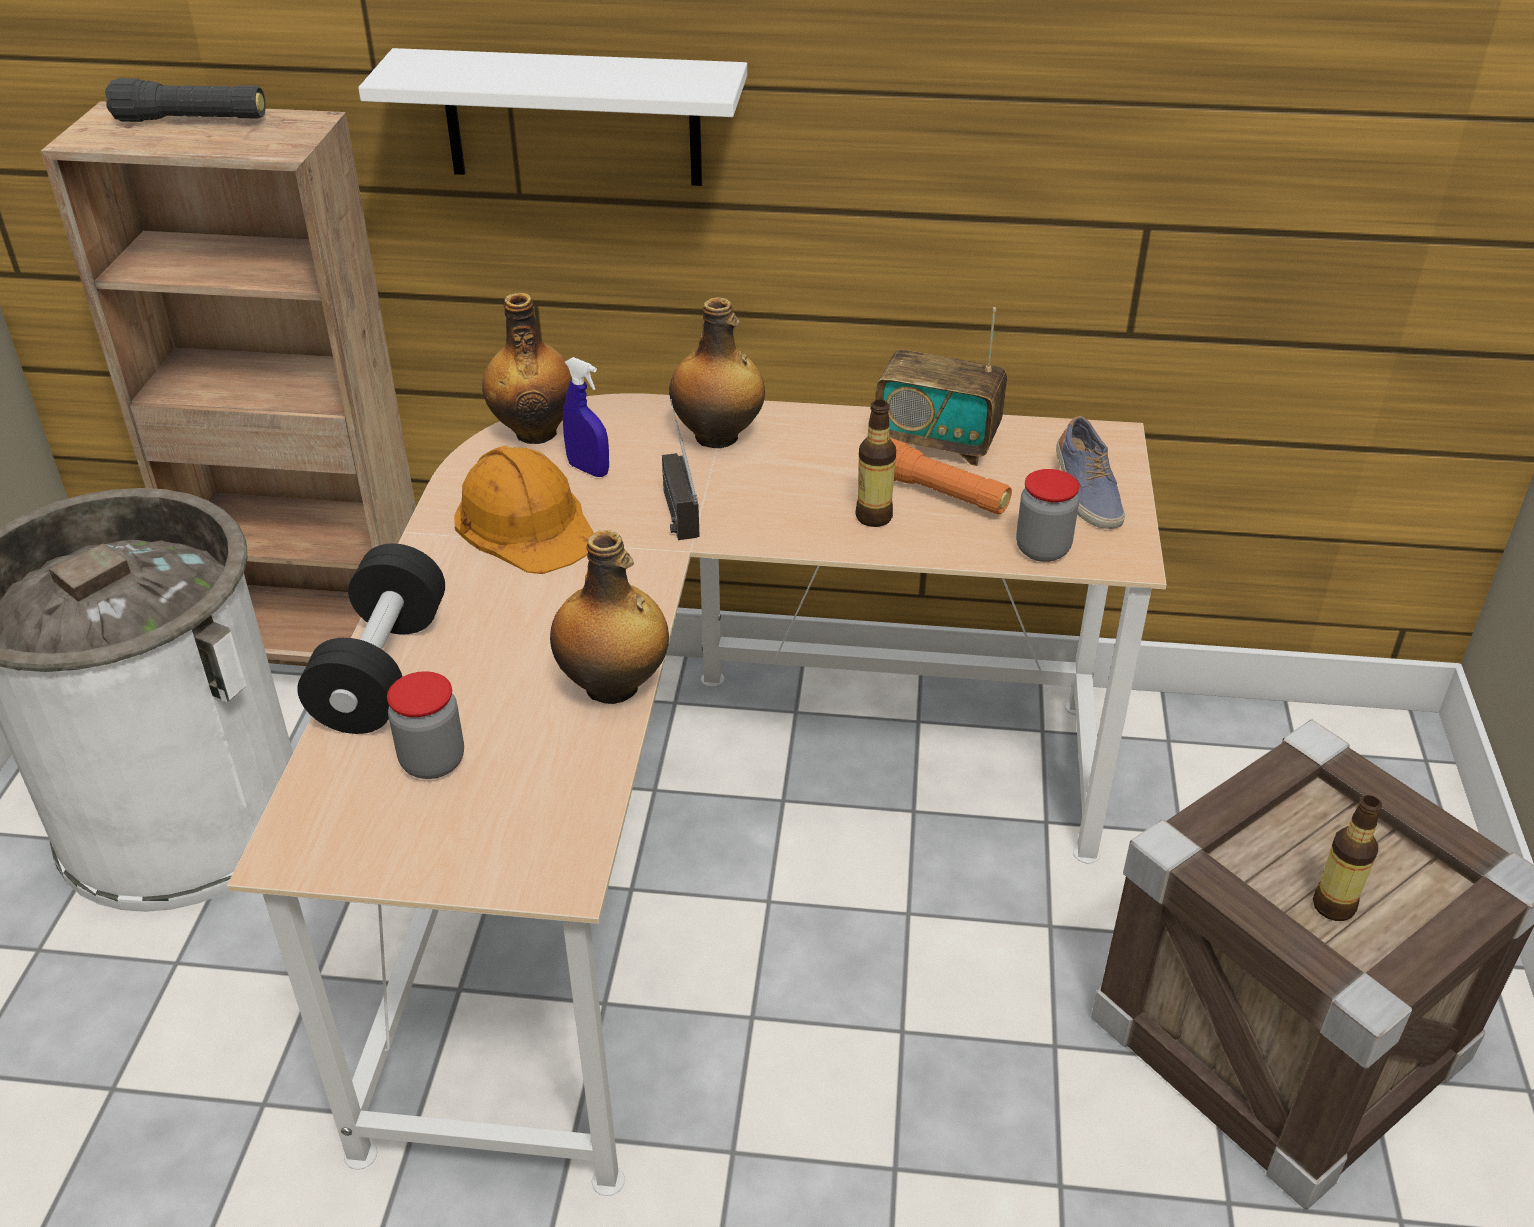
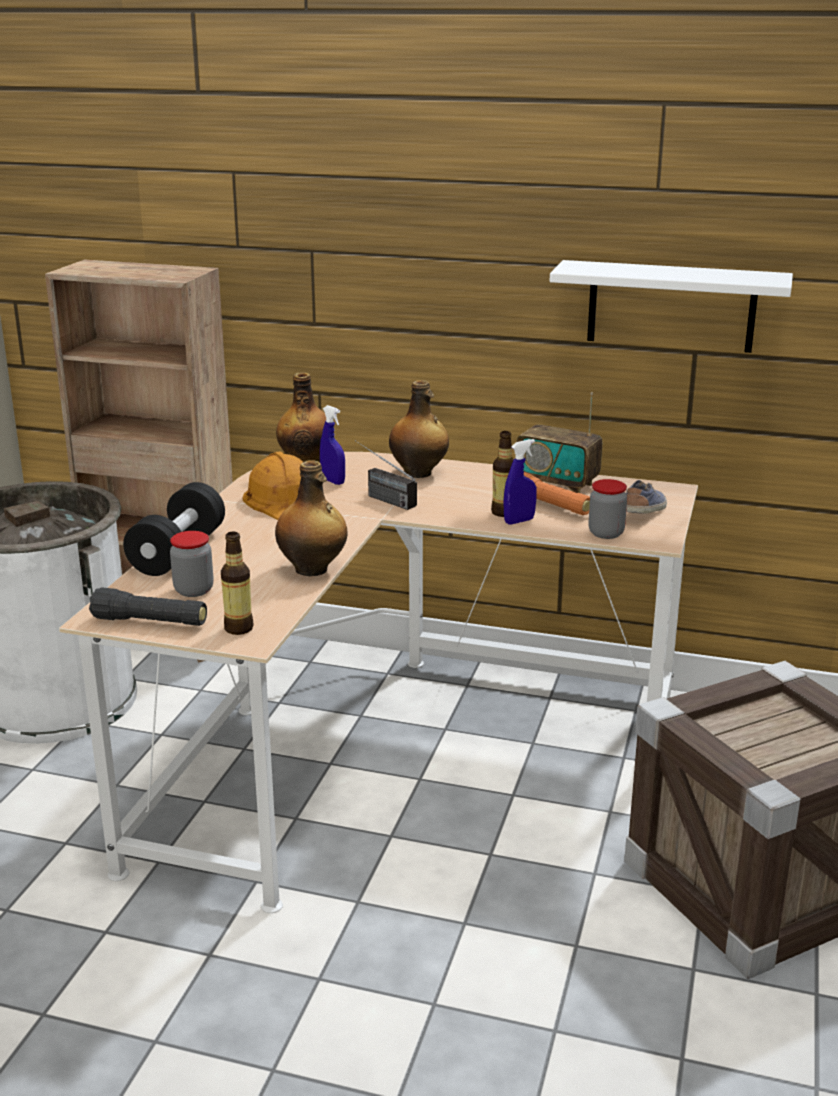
camera: 10 degrees right, 15 degrees down
(192, 121) = (131, 267): black flashlight -> black flashlight (150, 622)
(573, 118) = (347, 275): white shelf -> white shelf (671, 306)
(674, 501) = (380, 497): radio -> radio turned 45 degrees counterclockwise
(904, 534) = (519, 521): none -> blue spray bottle
(1085, 493) = (645, 512): shoe -> shoe turned 150 degrees counterclockwise
(1333, 906) = (768, 752): bottle -> bottle (238, 628)

